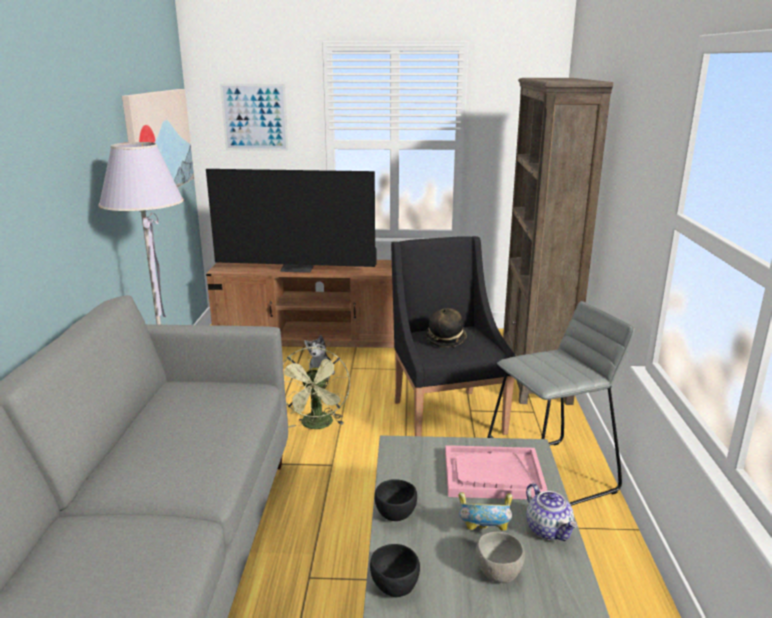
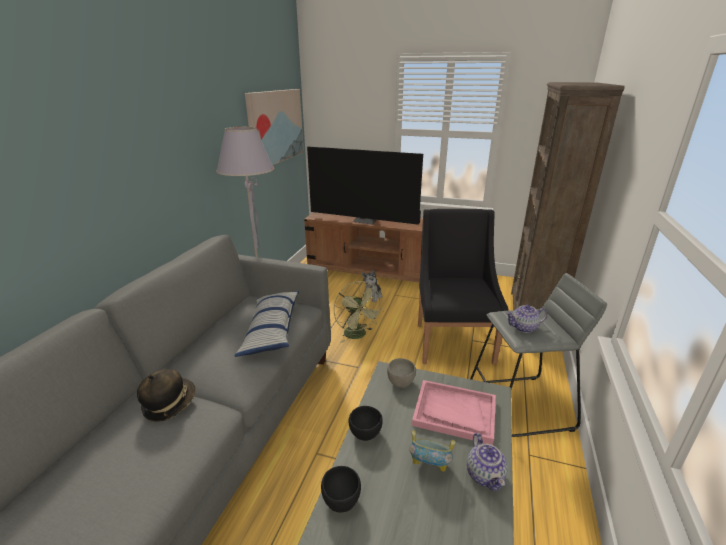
camera: 15 degrees right, 5 degrees up
(222, 419) = (271, 330): none -> pillow
(255, 117) = (346, 110): picture -> none
(317, 425) = (358, 335): green fan -> green fan turned 45 degrees counterclockwise
(445, 339) = (455, 287): hat -> hat (169, 403)
(497, 573) = (427, 508): grey bowl -> grey bowl (400, 382)
(546, 371) = (523, 328): none -> teapot

